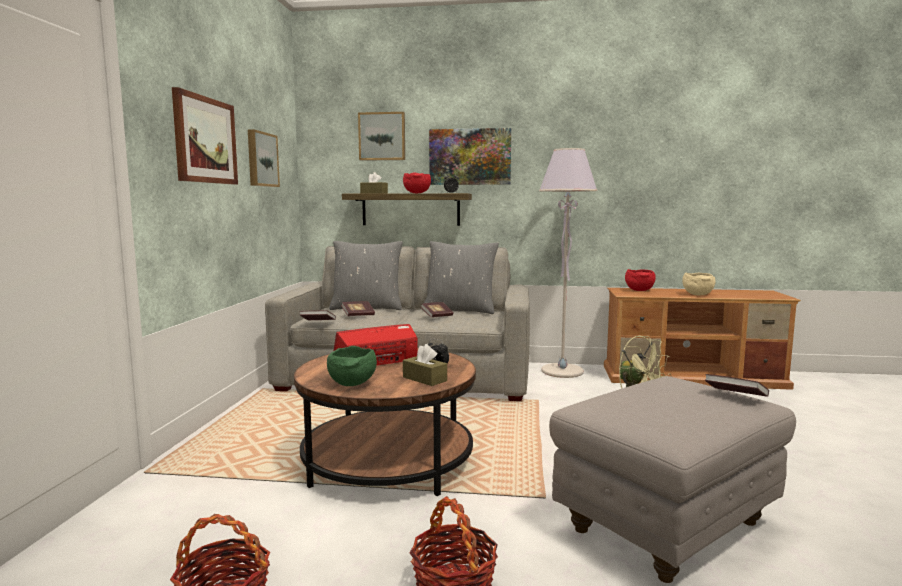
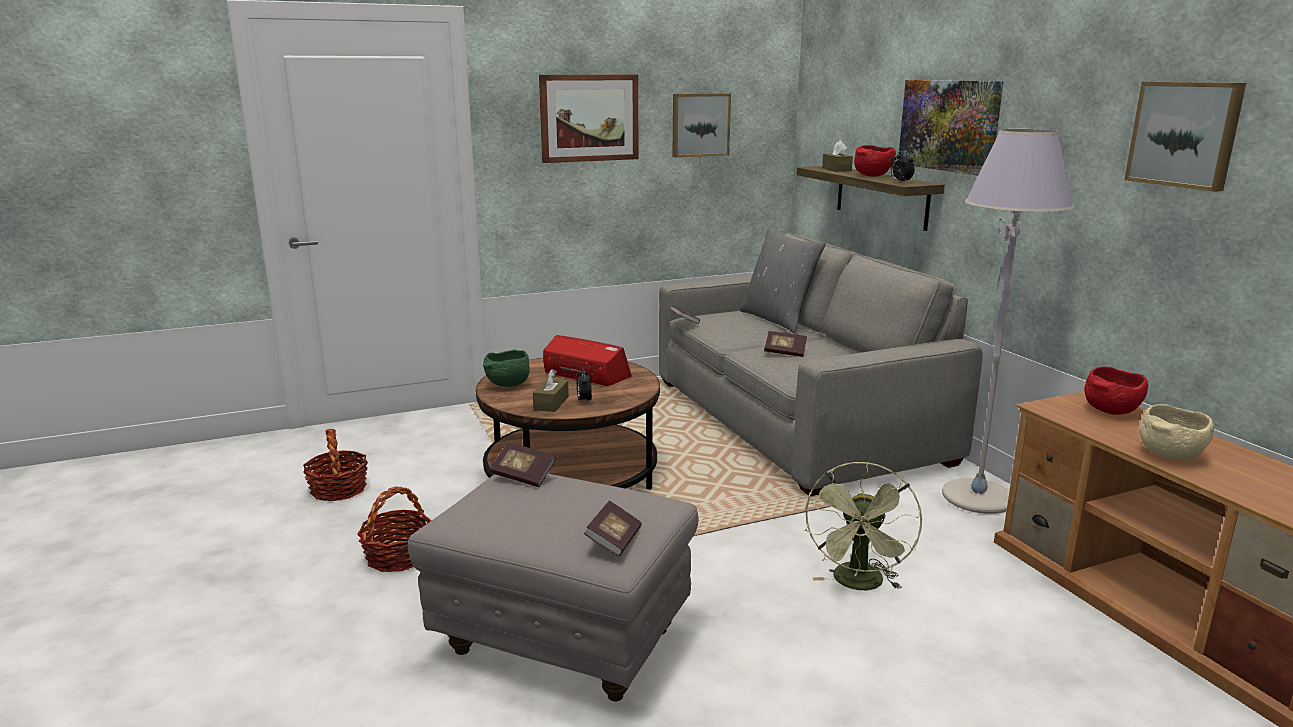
camera: 60 degrees right, 10 degrees up
(358, 315) = (730, 325): book -> book (523, 476)
(382, 136) = (865, 88): picture -> picture (1185, 134)
(460, 310) = (848, 354): grey pillow -> none

